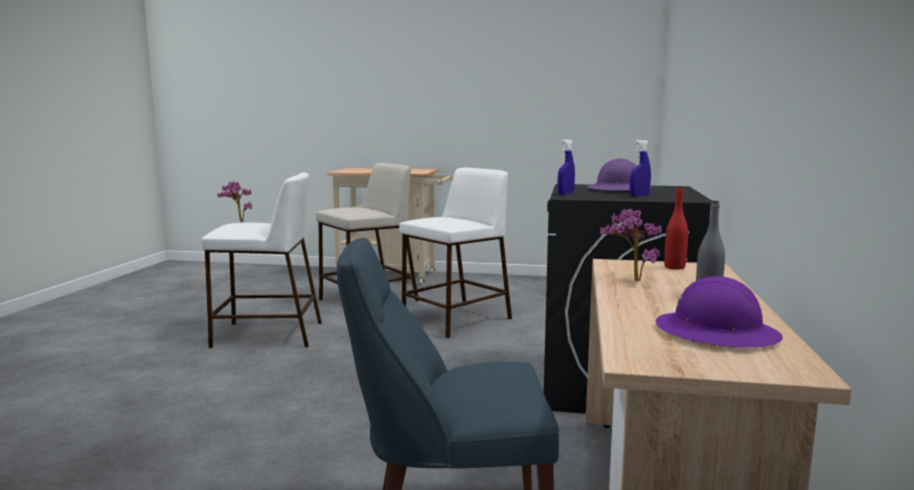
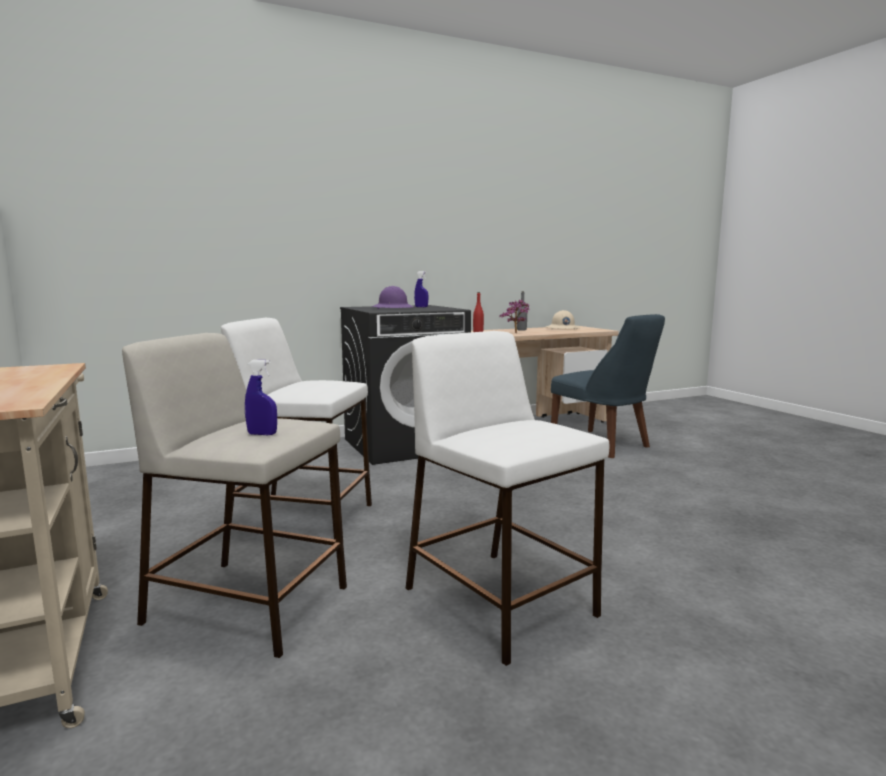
camera: 125 degrees left, 0 degrees up
(238, 221) = (506, 444): potted plant -> none
(565, 193) = (437, 309): blue spray bottle -> blue spray bottle (262, 434)
(716, 333) = (562, 328): purple hard hat -> beige hard hat

